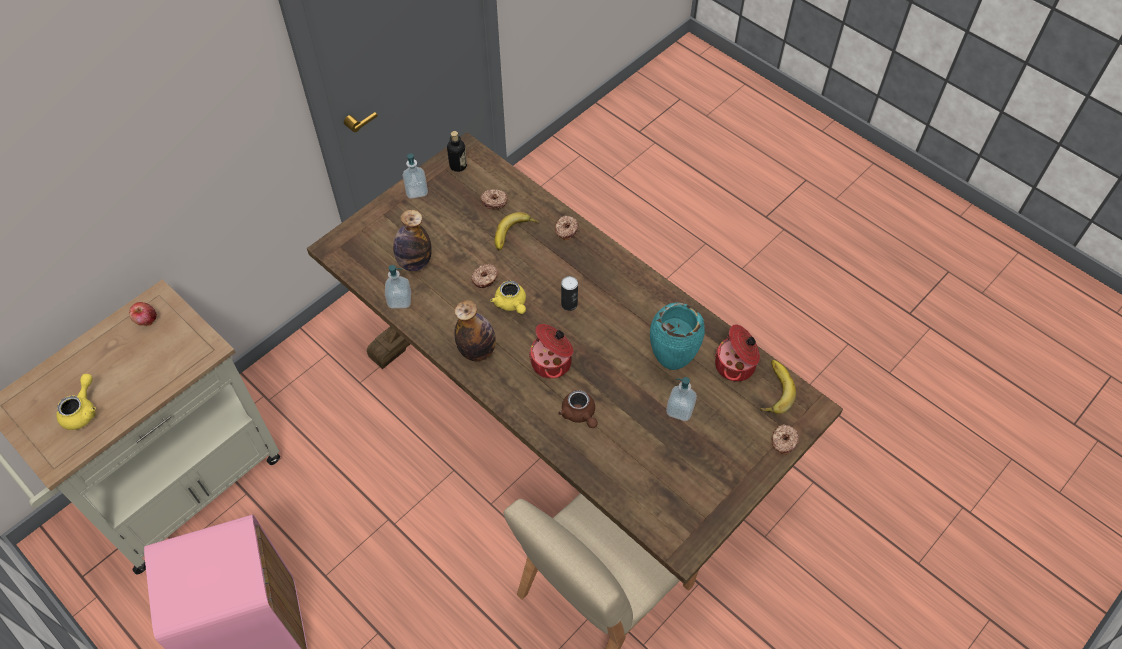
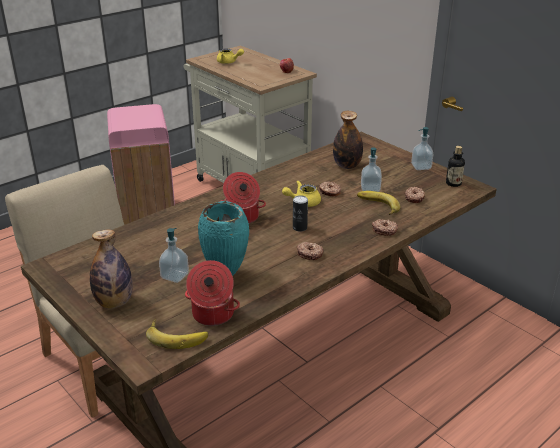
camera: 95 degrees right, 25 degrees down
(399, 300) = (311, 160): soap dispenser -> soap dispenser (370, 189)
(477, 351) = (260, 187): bottle -> bottle (114, 302)
(579, 414) = (188, 227): brown teapot -> none
(783, 441) = (116, 335): donut -> donut (309, 254)

